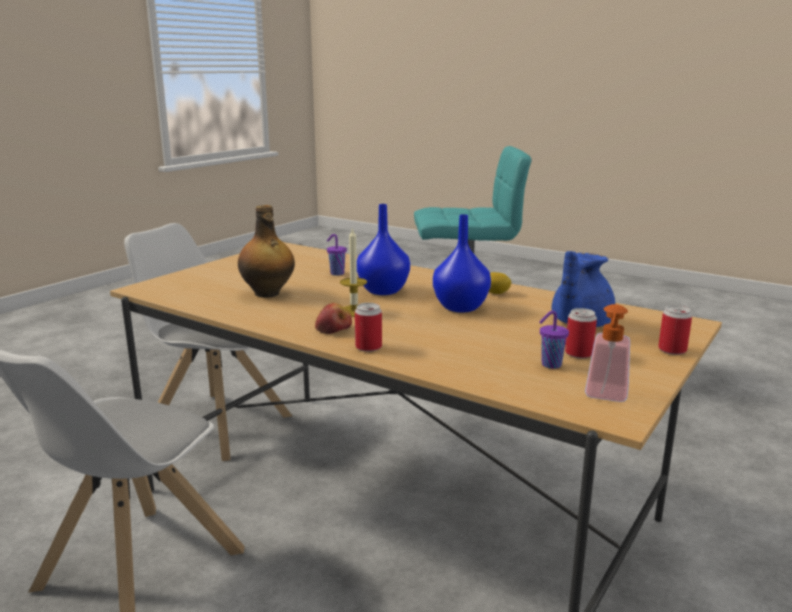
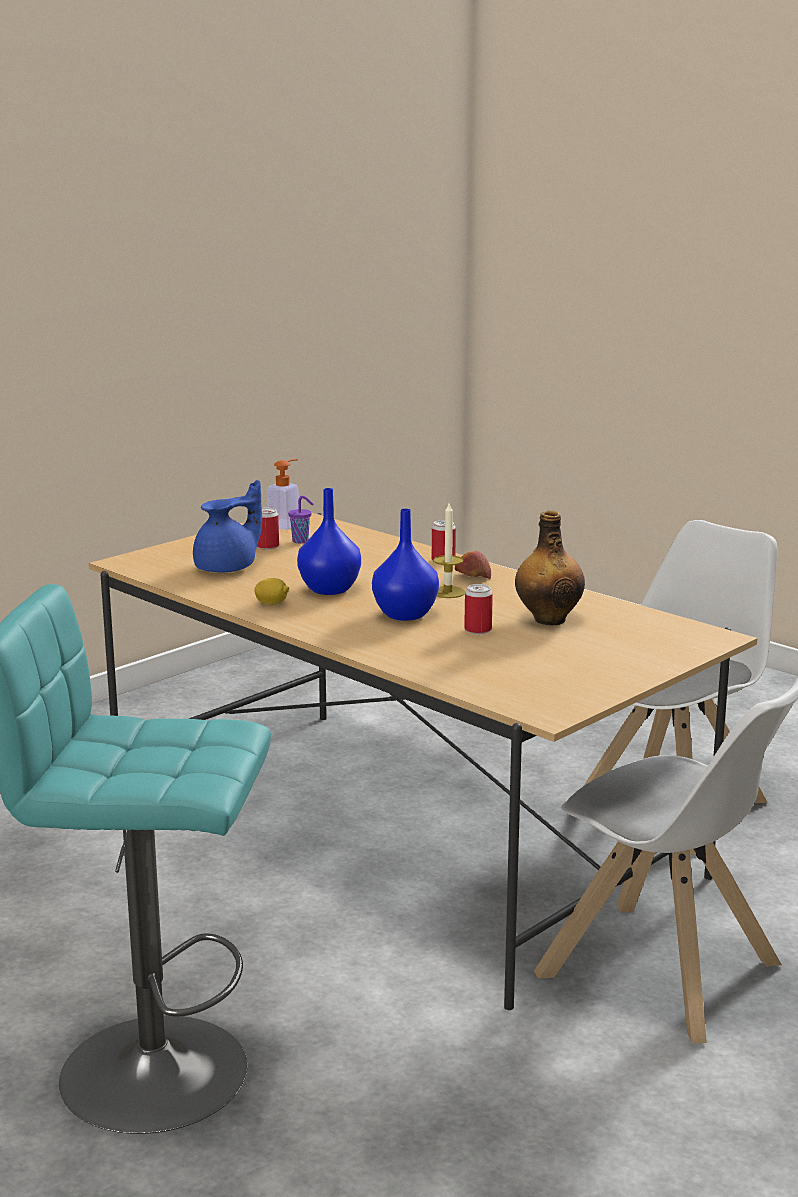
camera: 170 degrees left, 0 degrees up
(336, 273) = (459, 646): purple cup -> none
(672, 350) = (185, 544): can -> can (478, 630)

